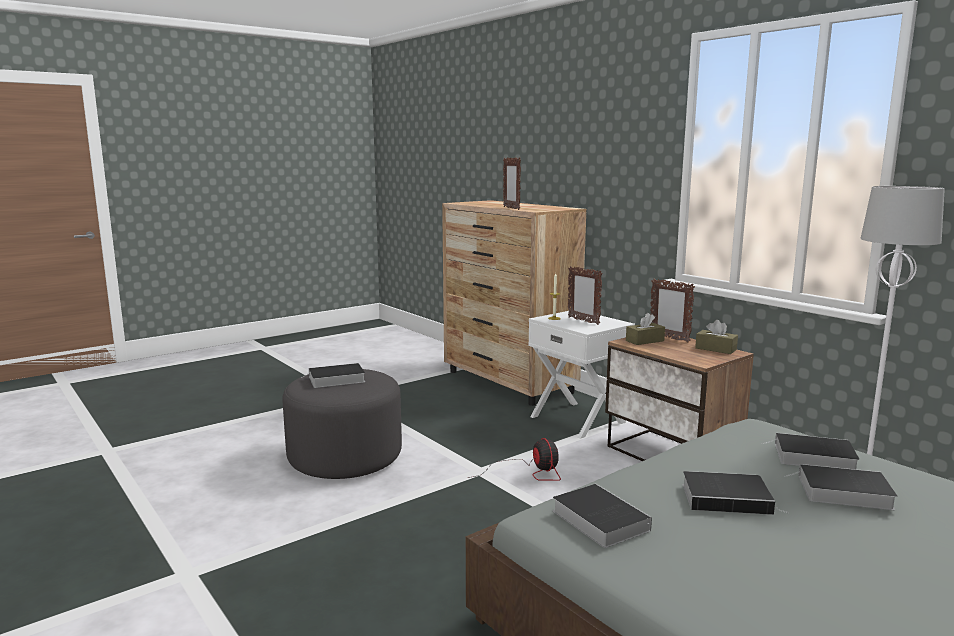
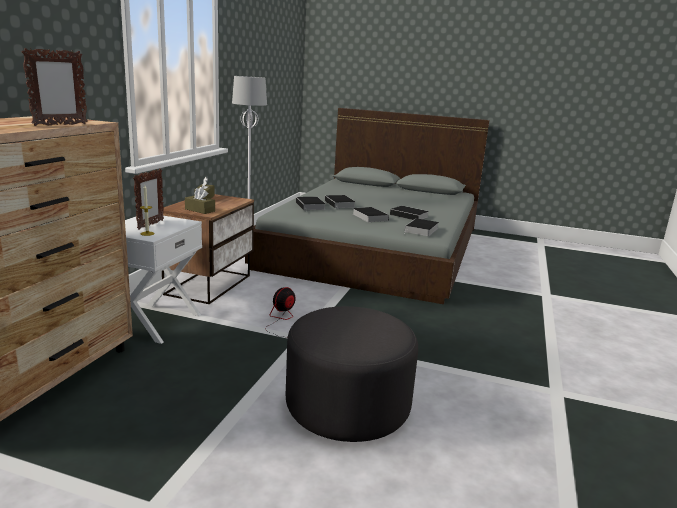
camera: 125 degrees left, 5 degrees up
(335, 379) = (355, 330): book -> book (410, 216)
(669, 338) = (184, 206): picture frame -> none

